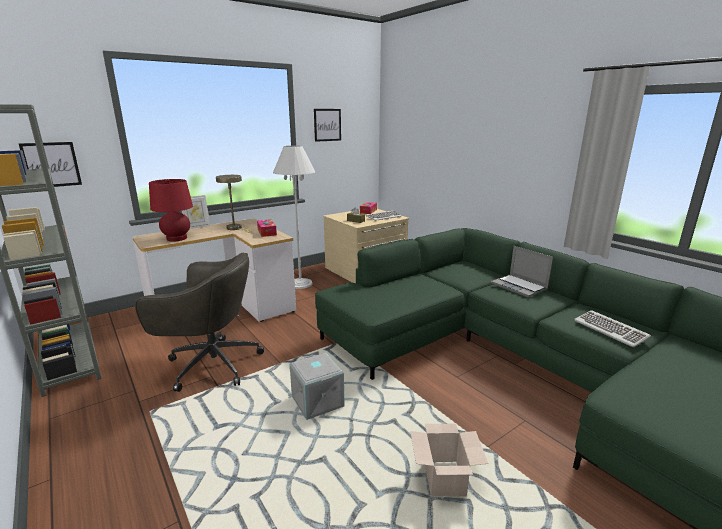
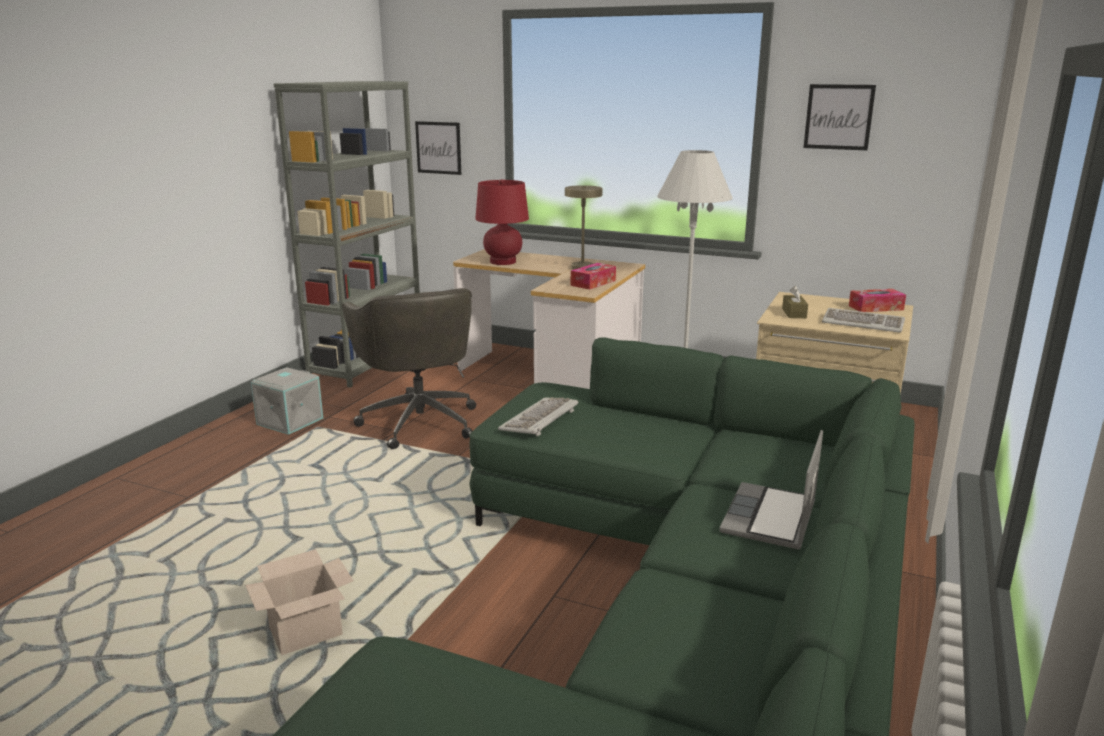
camera: 60 degrees right, 0 degrees up
(197, 227) = (558, 256): picture frame -> none
(316, 402) = (397, 503): grey storage box -> grey storage box (289, 421)
(610, 330) = (663, 642): keyboard -> keyboard (540, 419)

